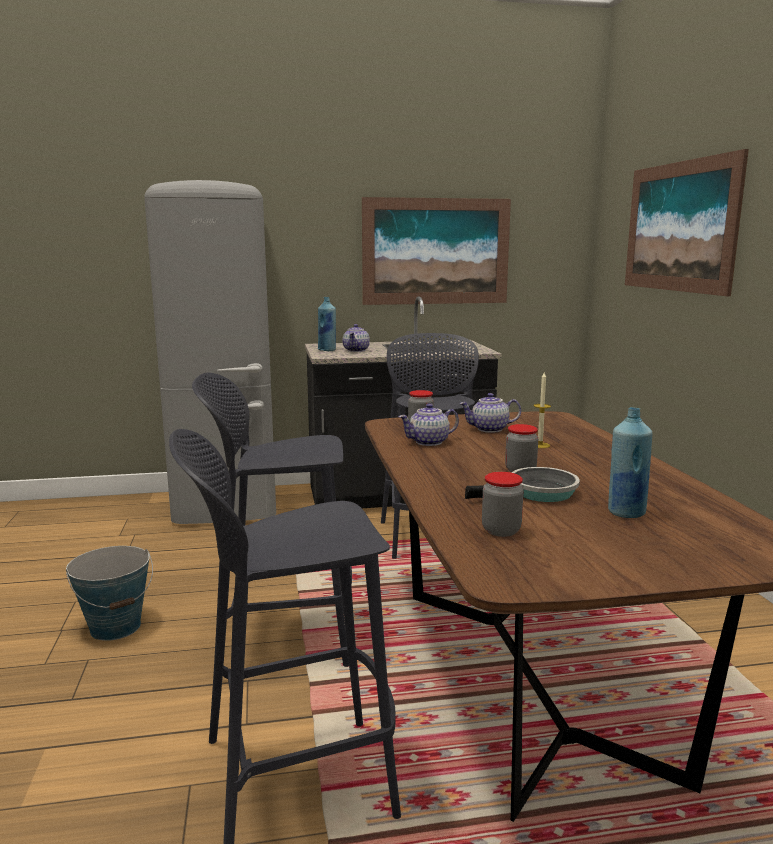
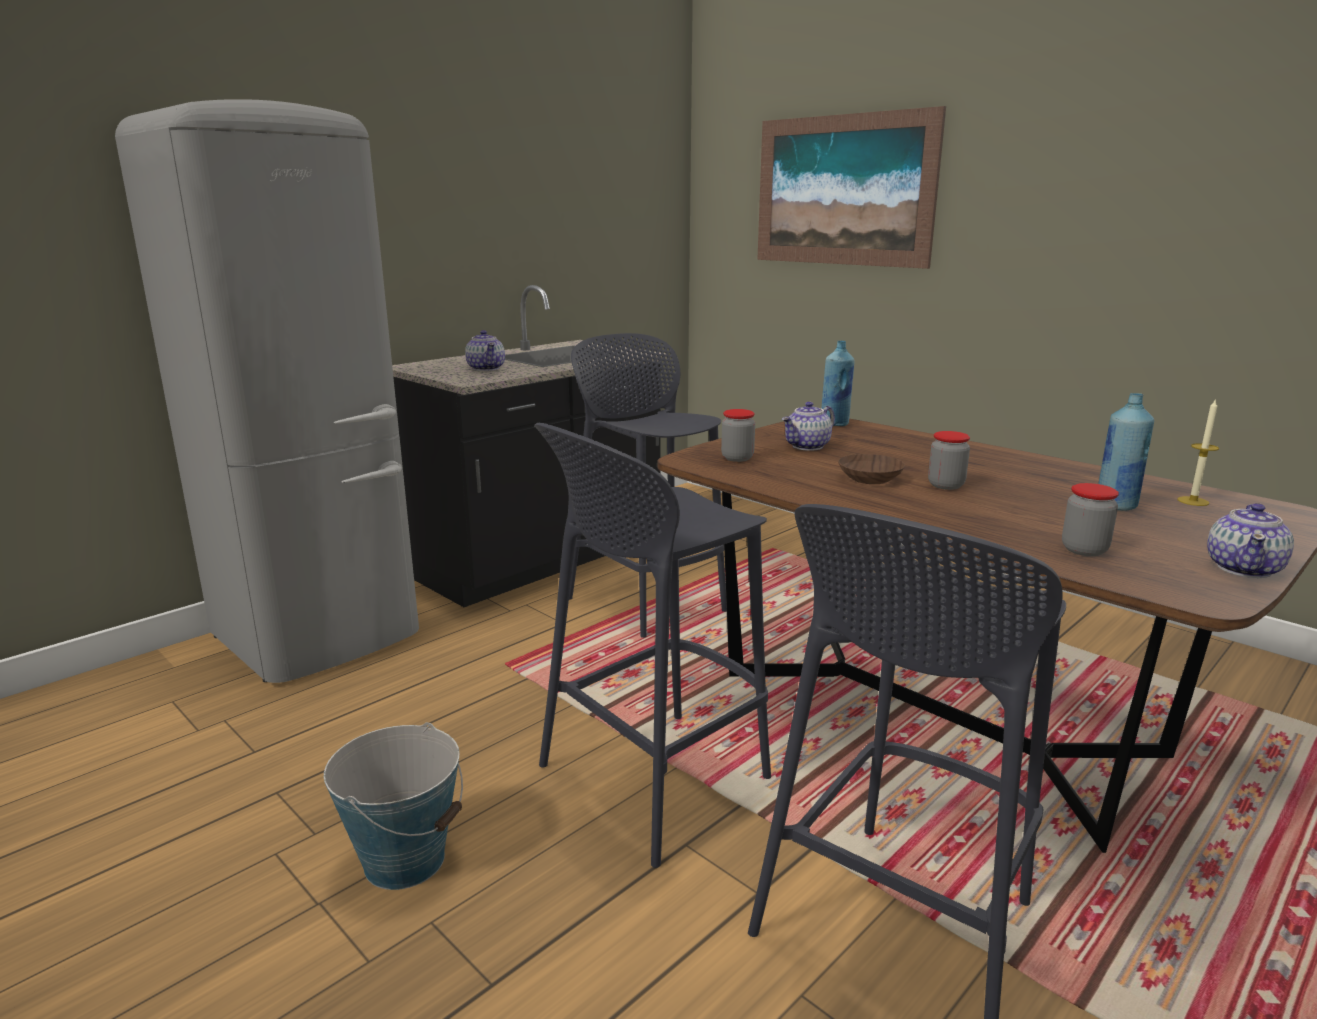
camera: 35 degrees left, 5 degrees up
(327, 350) = (446, 373): blue bottle -> blue bottle (835, 424)
(429, 442) = (789, 473): teapot -> teapot (1244, 568)
(436, 251) = (533, 221): picture -> none
(475, 455) = (870, 478): none -> brown bowl
(537, 493) = (1015, 505): frying pan -> none
(540, 445) = (893, 454): candle -> candle (1193, 501)

